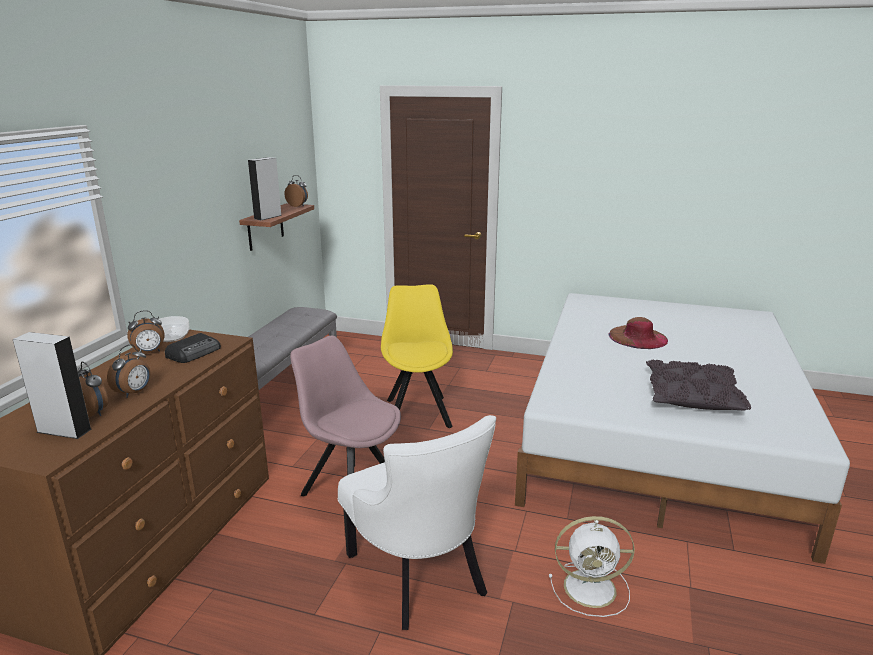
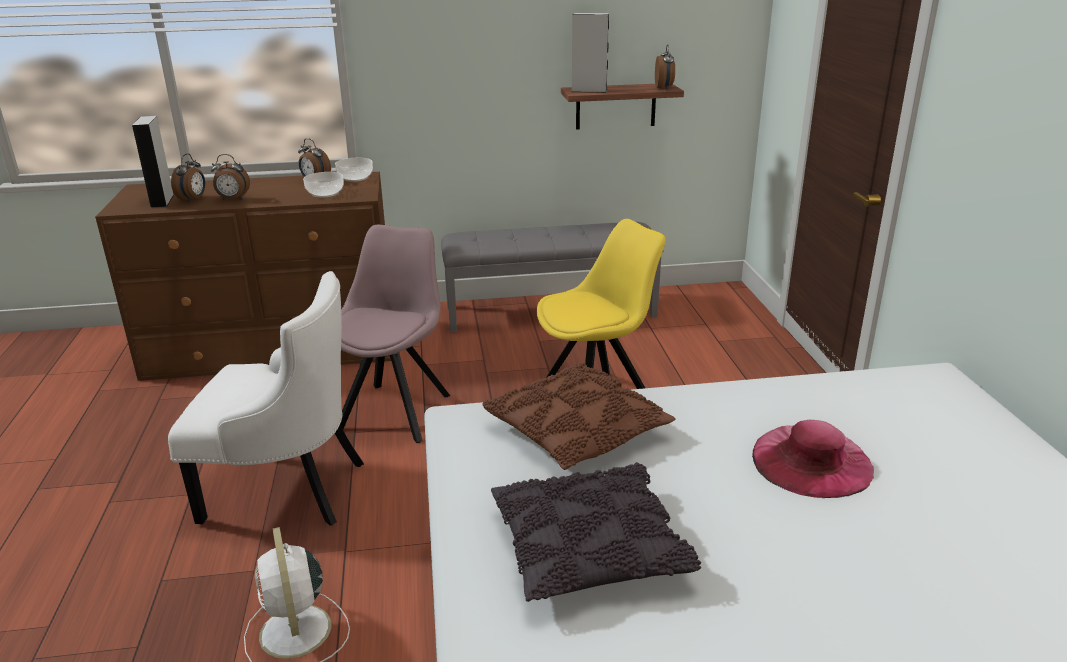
camera: 65 degrees right, 5 degrees up
(195, 352) = (325, 193): radio -> bowl
(416, 571) = (282, 490): white chair -> white chair turned 120 degrees counterclockwise
(584, 377) = (576, 431): none -> brown pillow
(638, 337) = (811, 461): brown hat -> pink hat

